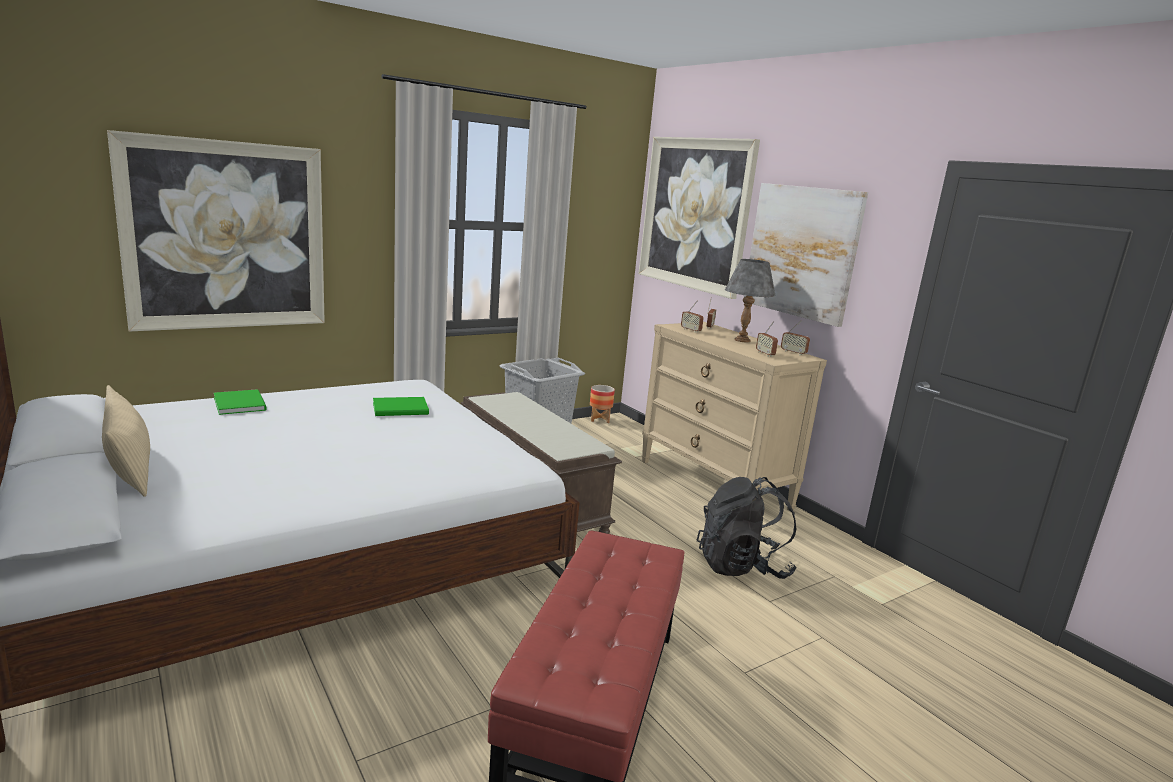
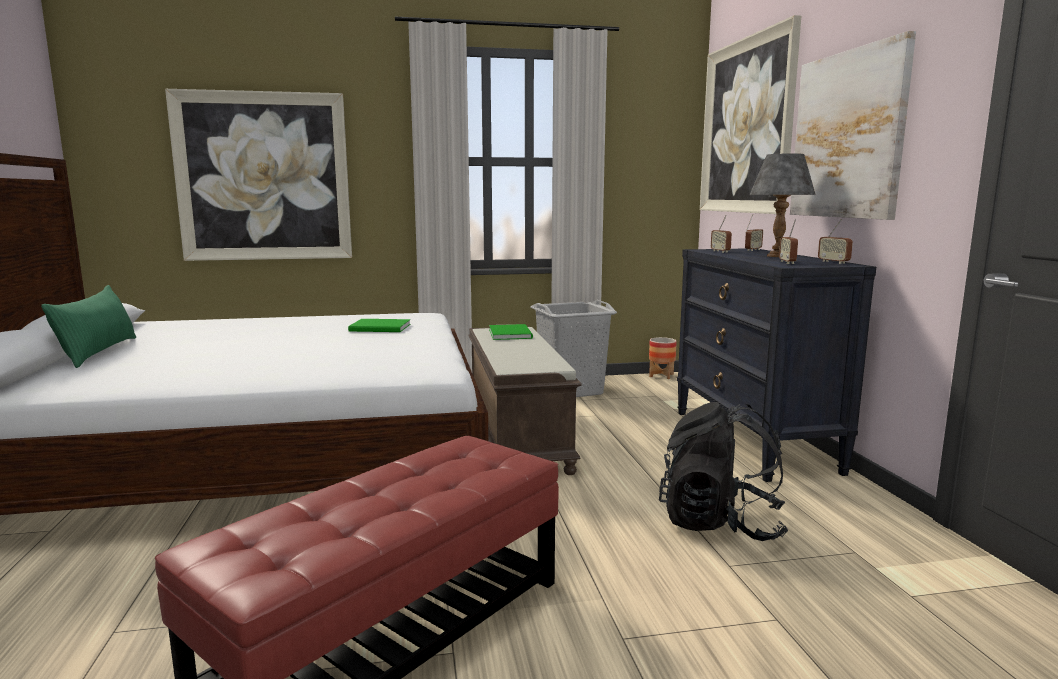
camera: 25 degrees right, 5 degrees down
(129, 468) = (98, 352): beige pillow -> green pillow
(241, 403) = (251, 321): green book -> green book (511, 333)
(714, 484) = (753, 440): beige dresser -> black dresser

